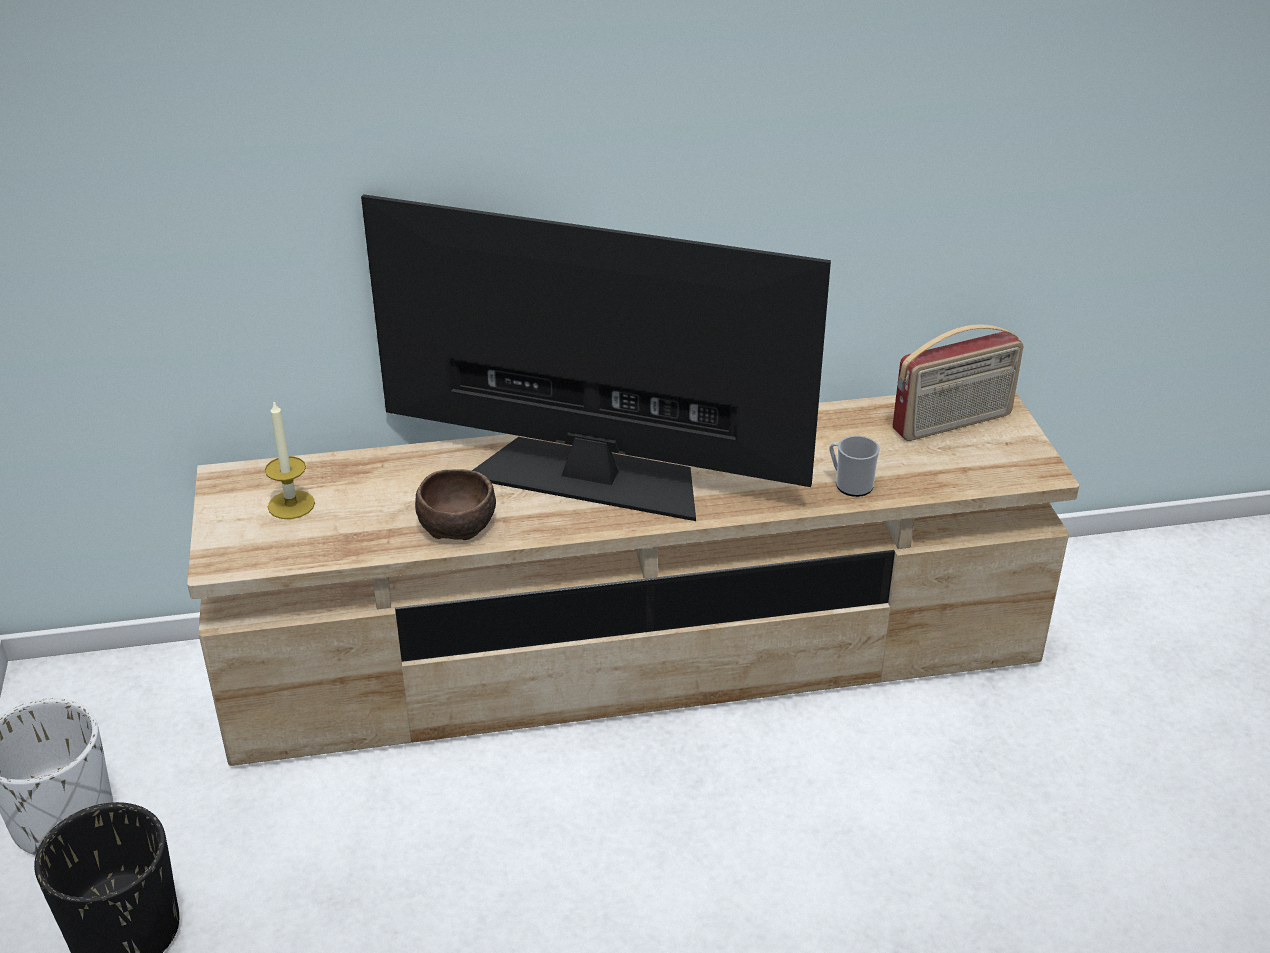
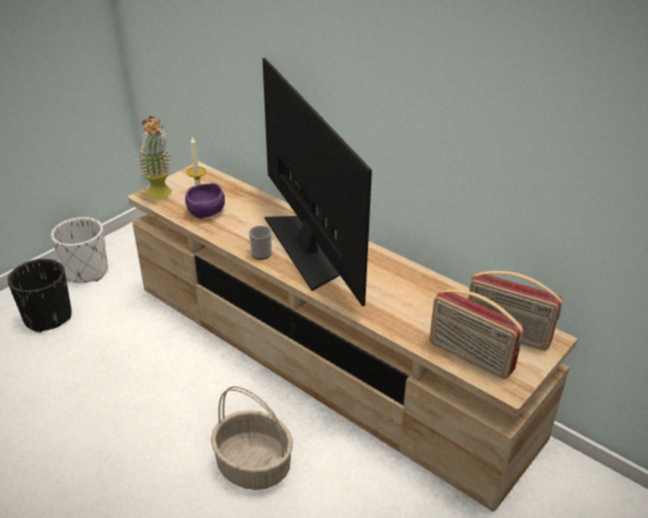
camera: 50 degrees right, 0 degrees up
(245, 548) = (161, 196): none -> potted plant
(363, 524) = (205, 211): none -> purple bowl
(459, 523) = (232, 232): brown bowl -> none
(764, 836) = (254, 466): none -> basket
(850, 484) = (402, 324): mug -> mug (261, 252)
(964, 470) = (469, 357): none -> radio

